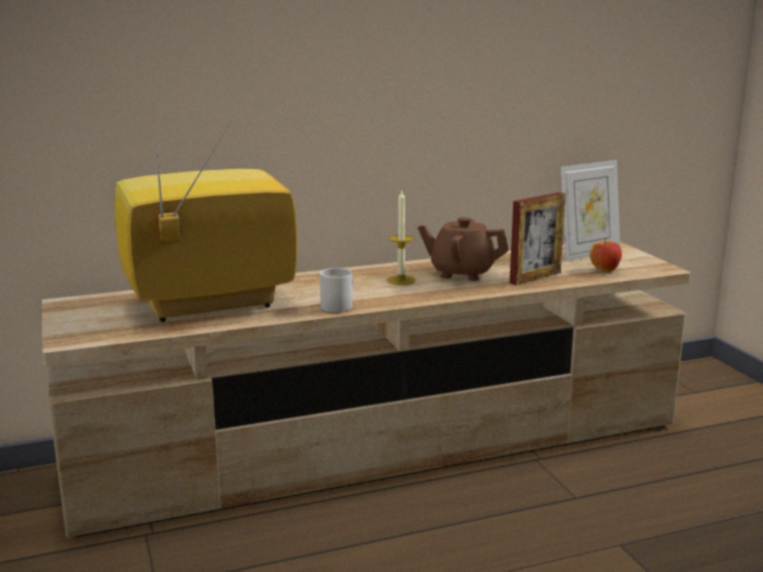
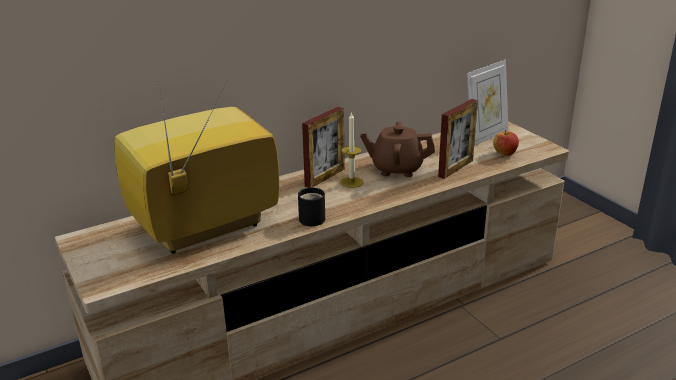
camera: 10 degrees left, 10 degrees up
(339, 306) = (314, 218): white mug -> black mug
(371, 274) = (325, 177): none -> picture frame

